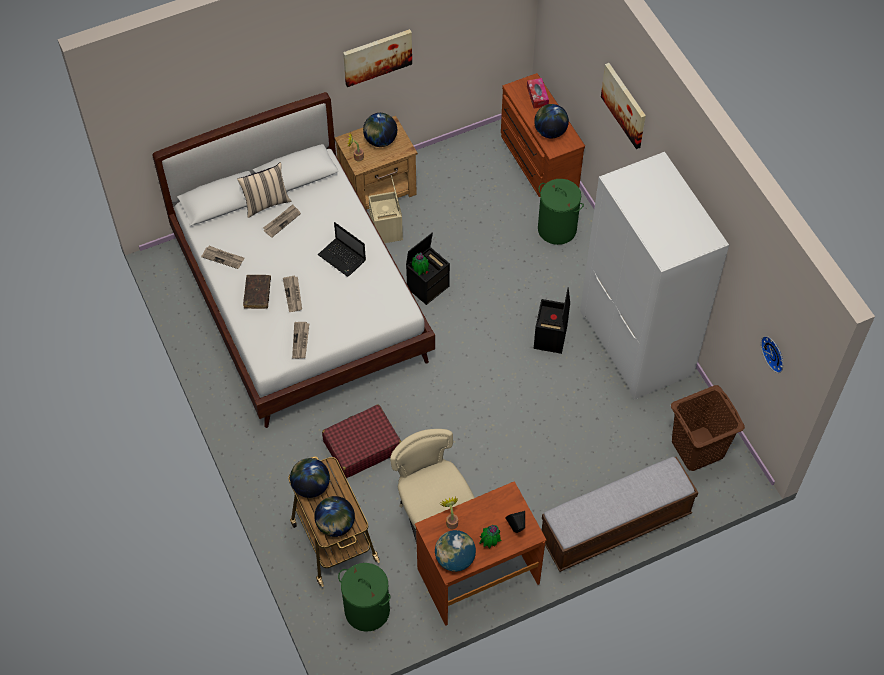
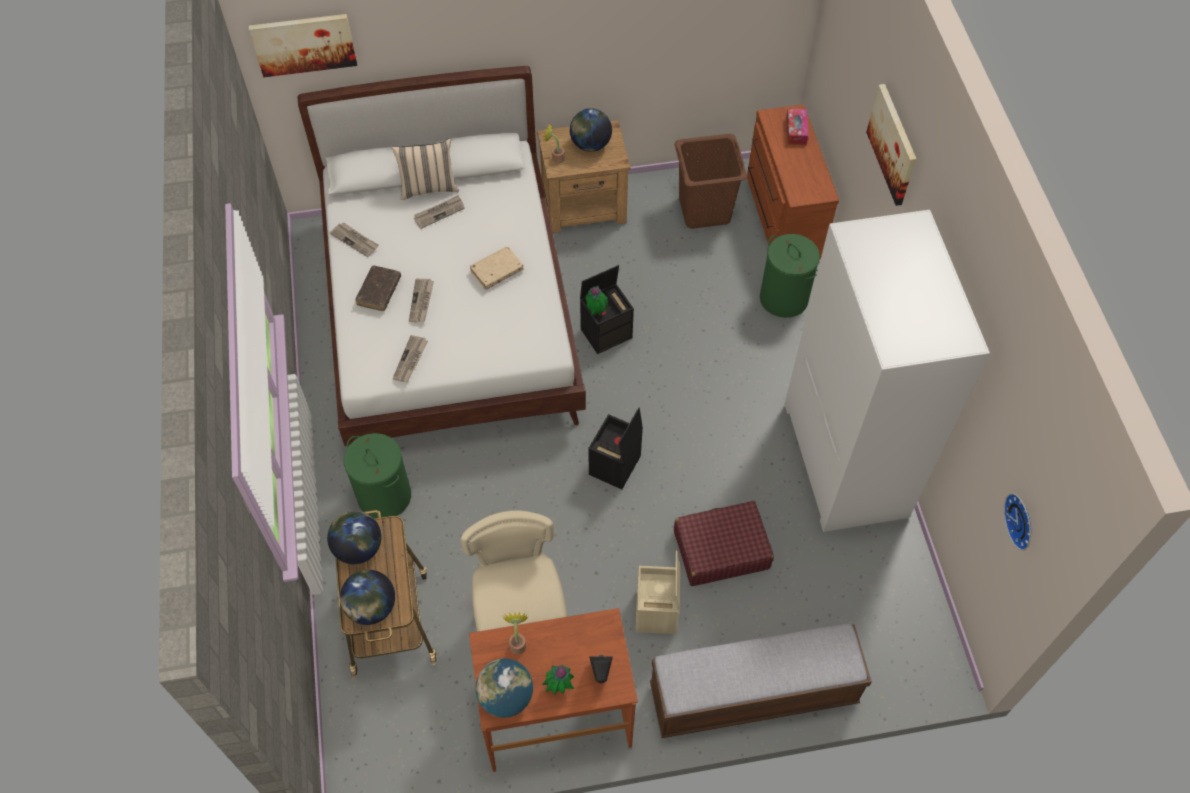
camera: 15 degrees right, 0 degrees up
(343, 258) = (497, 271): laptop -> beige book
(361, 446) = (464, 509): red suitcase -> red suitcase (720, 549)
(366, 610) = (400, 723): green laundry basket -> green laundry basket (384, 496)
(377, 56) = (599, 33): picture -> picture (304, 44)
(387, 230) = (578, 256): beige storage box -> beige storage box (657, 612)
(550, 131) = (800, 175): globe -> none
(550, 338) = (738, 429): black storage box -> black storage box (615, 466)
(697, 448) = (889, 616): brown laundry basket -> brown laundry basket (704, 210)

